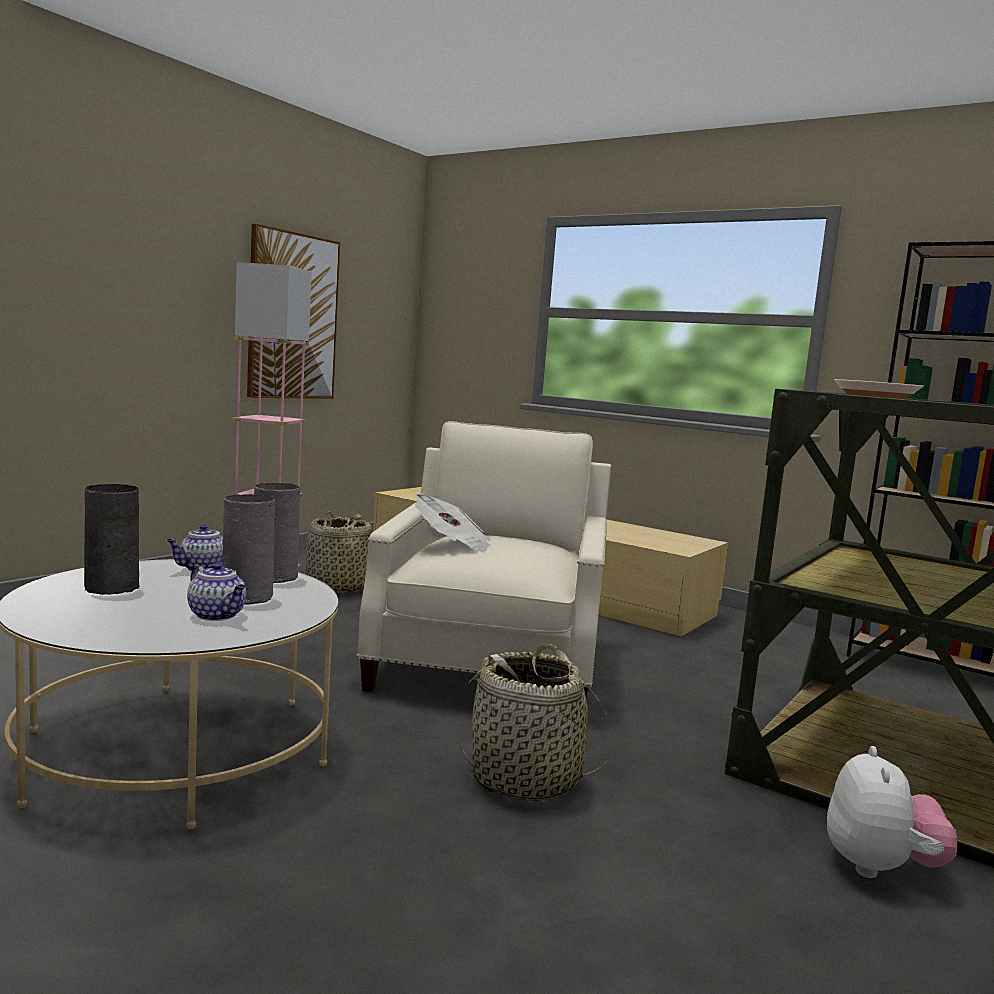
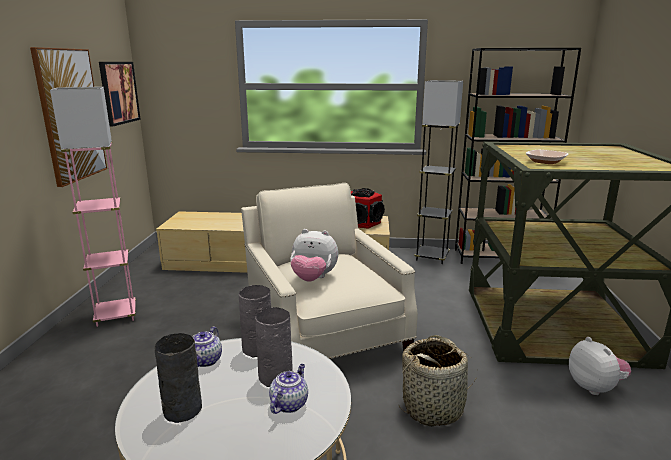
camera: 30 degrees left, 10 degrees up
(218, 615) = (289, 403): teapot -> teapot turned 75 degrees counterclockwise
(338, 587) = (175, 306): basket -> none
(383, 308) = (119, 92): none -> picture
(452, 545) = (313, 279): newspaper -> plush toy
(669, 540) = (363, 223): none -> speaker
(800, 636) = (432, 257): none -> grey floor lamp

